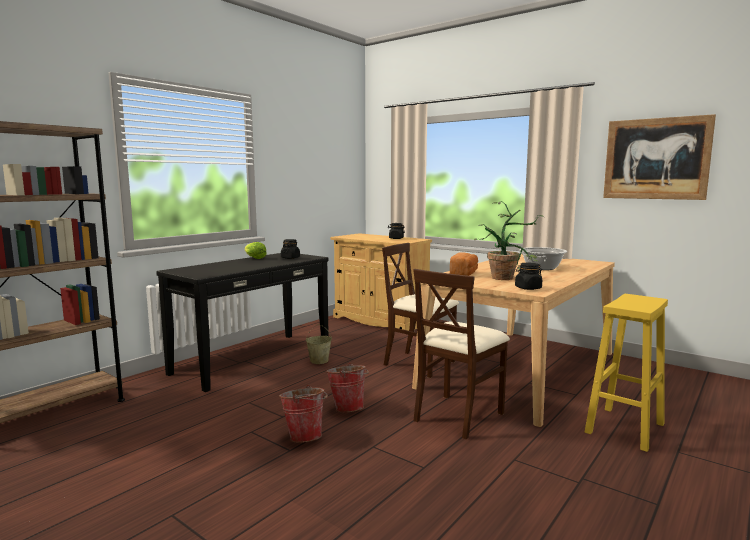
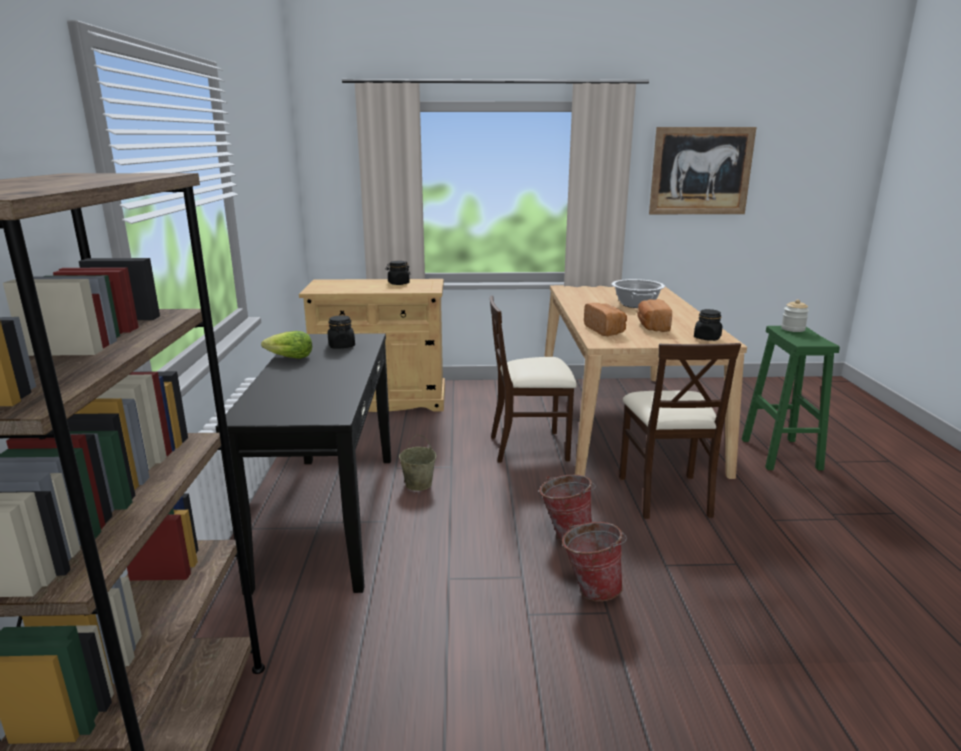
camera: 40 degrees left, 10 degrees up
(507, 278) = (652, 326): potted plant -> bread
(625, 427) = (779, 453): yellow stool -> green stool
(642, 298) = (793, 329): none -> jar

